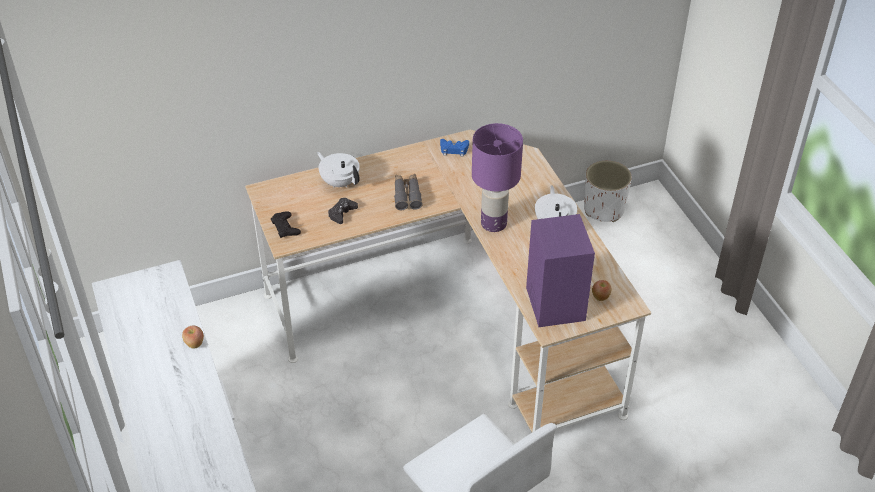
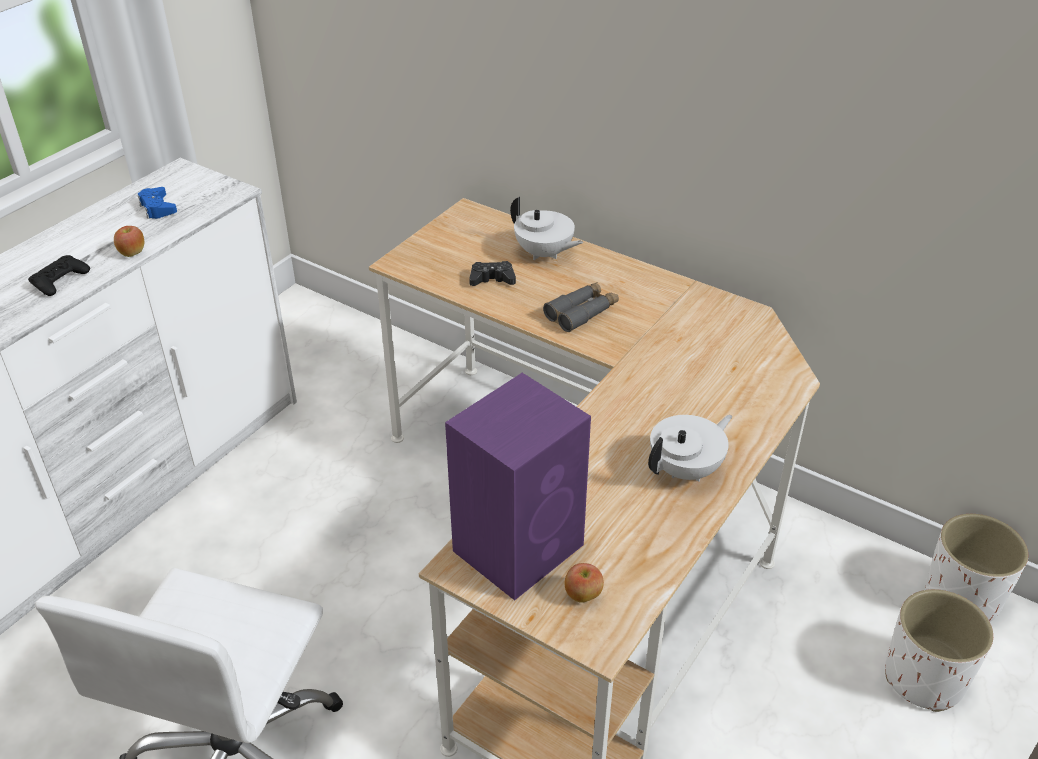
camera: 55 degrees right, 5 degrees down
(285, 227) = (424, 252): black game controller -> black game controller (60, 280)
(340, 182) = (544, 254): white teapot -> white teapot turned 120 degrees clockwise
(454, 150) = (713, 311): blue game controller -> blue game controller (157, 208)
(493, 223) = (616, 409): purple table lamp -> none
(633, 251) = (925, 678): none -> white planter

